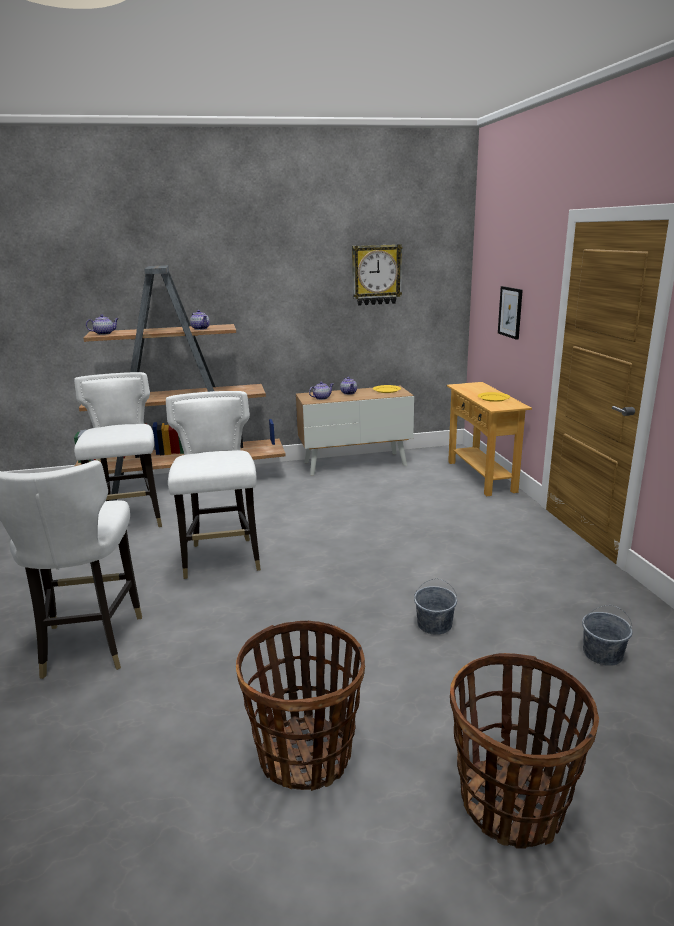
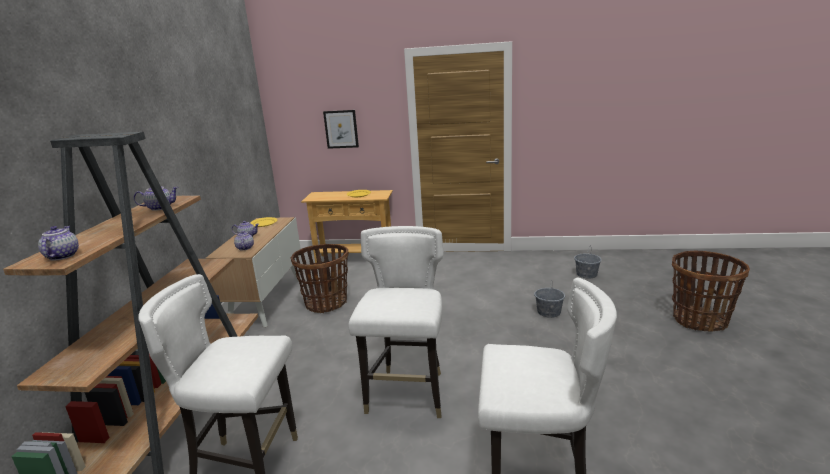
camera: 70 degrees left, 0 degrees up
(222, 559) = (408, 395): white chair -> white chair turned 90 degrees clockwise
(305, 755) = (677, 376): basket -> basket (326, 303)
(376, 275) = (221, 118): wall clock -> none

